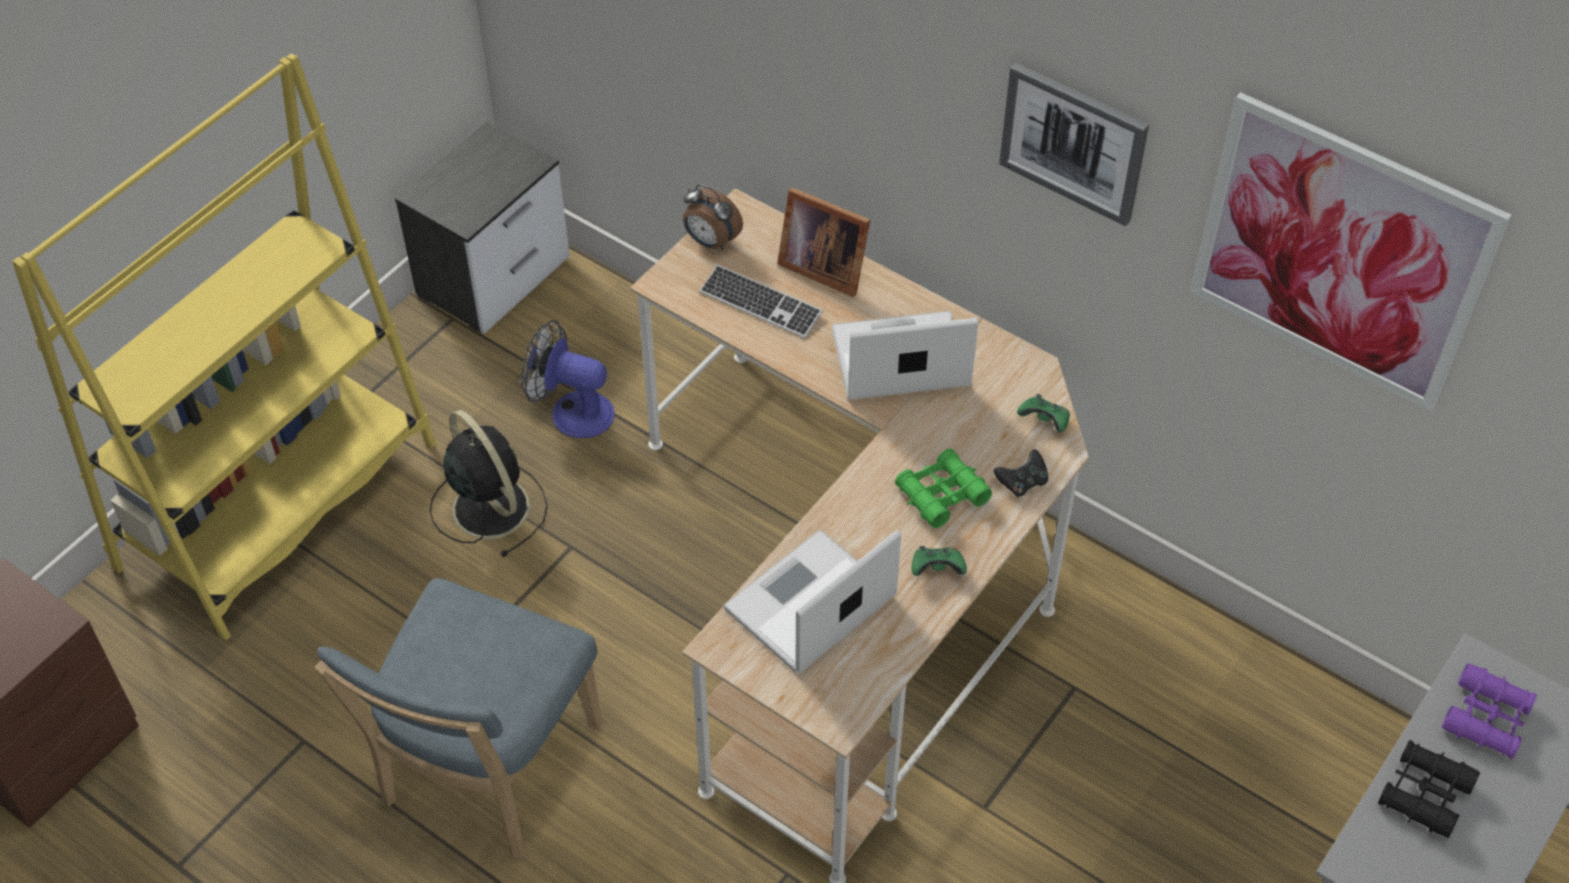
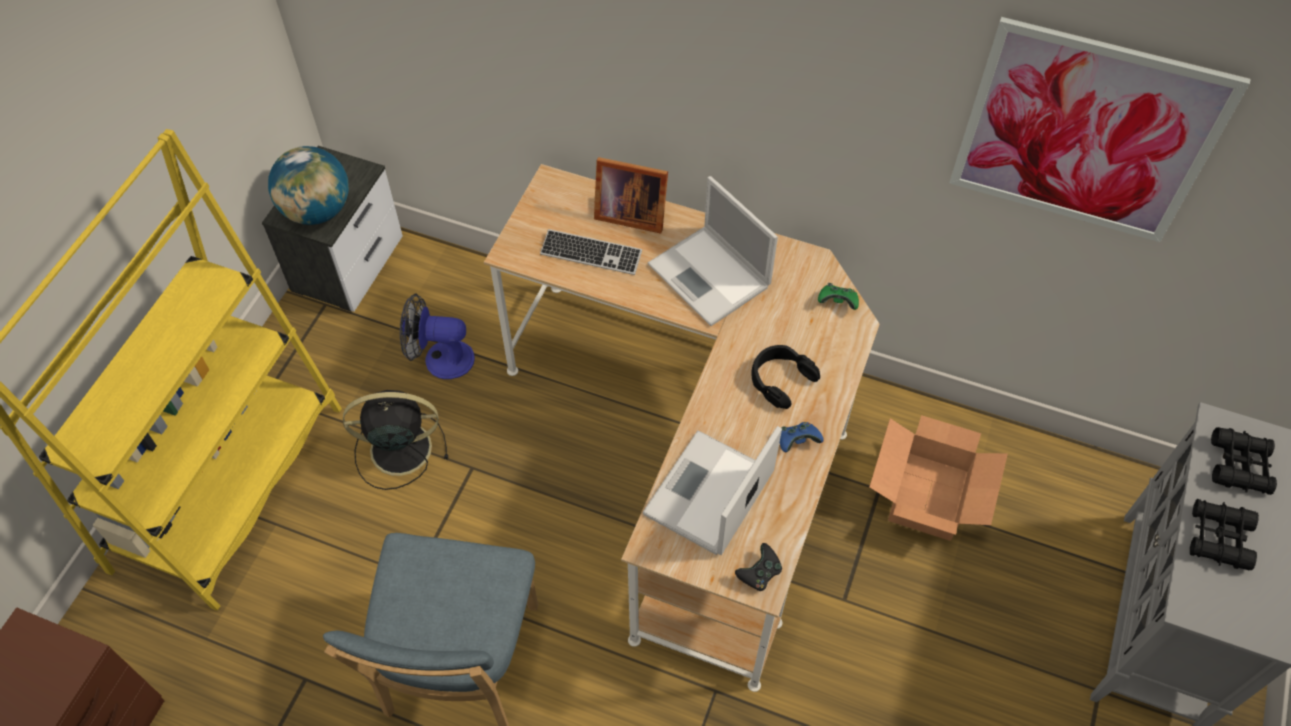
camera: 15 degrees left, 5 degrees up
(463, 197) = (317, 211): none -> globe
(489, 505) = (398, 449): black fan -> black fan turned 45 degrees counterclockwise
(711, 242) = (536, 211): alarm clock -> none
(897, 359) = (711, 276): laptop -> laptop turned 105 degrees counterclockwise
(937, 569) = (797, 441): green game controller -> blue game controller
(941, 495) = (780, 379): green binoculars -> black headphones
(1022, 482) = (837, 356): black game controller -> black game controller (759, 574)
(1074, 142) = (843, 81): picture -> none
(1138, 709) = (929, 495): none -> cardboard box
(1486, 718) = (1239, 466): purple binoculars -> black binoculars

